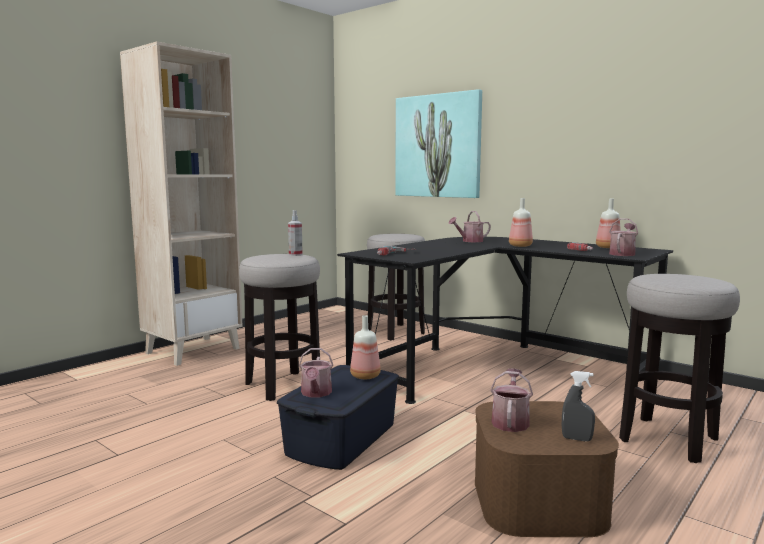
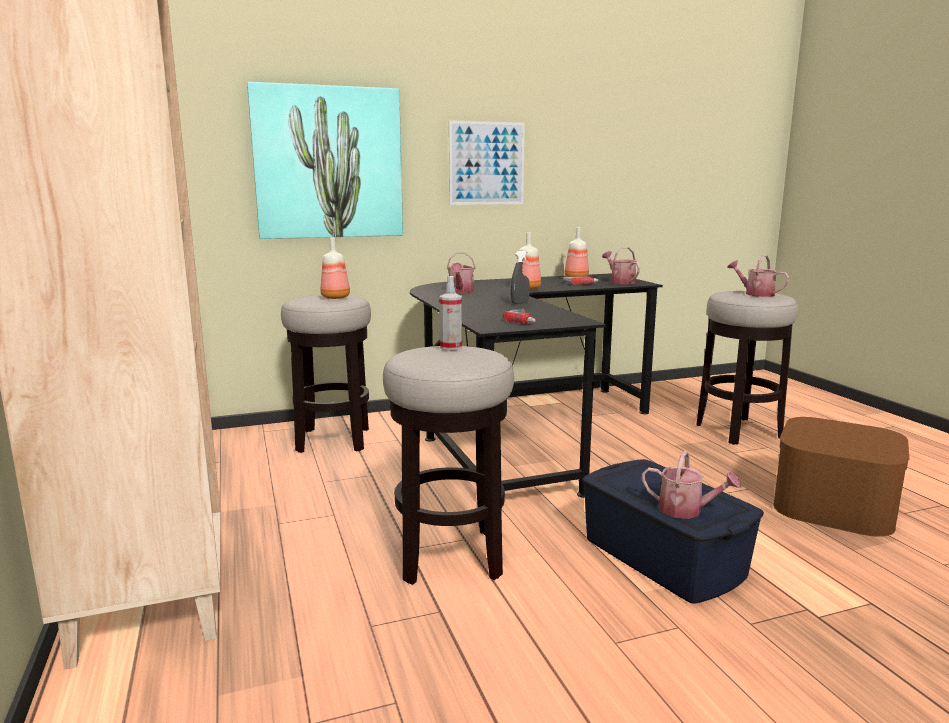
camera: 60 degrees left, 5 degrees up
(366, 376) = (641, 474): bottle -> bottle (336, 297)
(510, 421) = (833, 445): watering can -> watering can (755, 294)
(548, 141) = (487, 163): none -> picture
(577, 439) = (876, 436): grey spray bottle -> grey spray bottle (520, 303)

